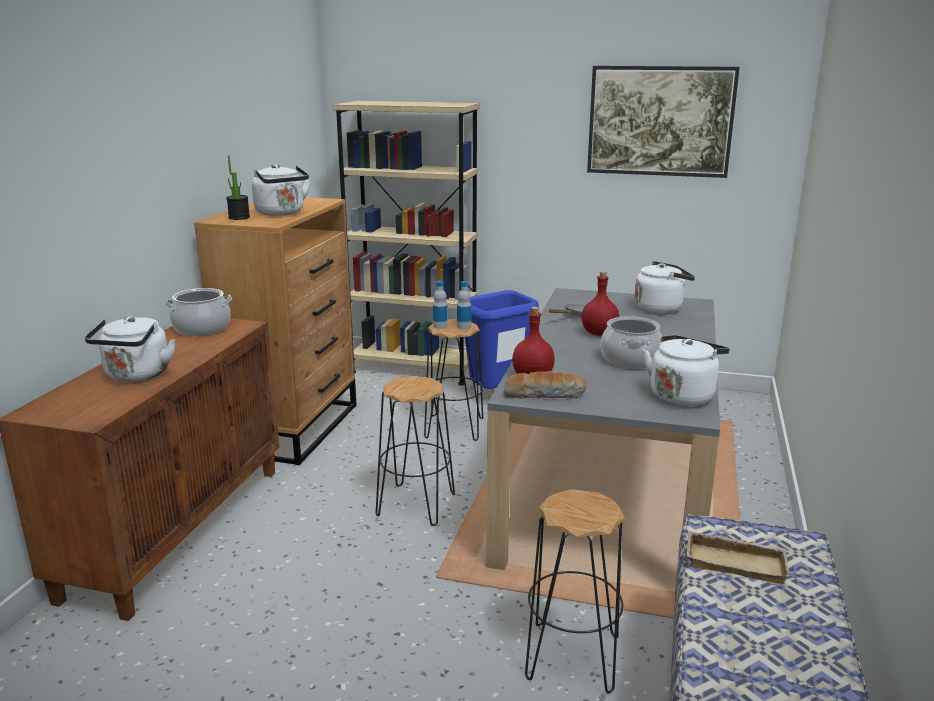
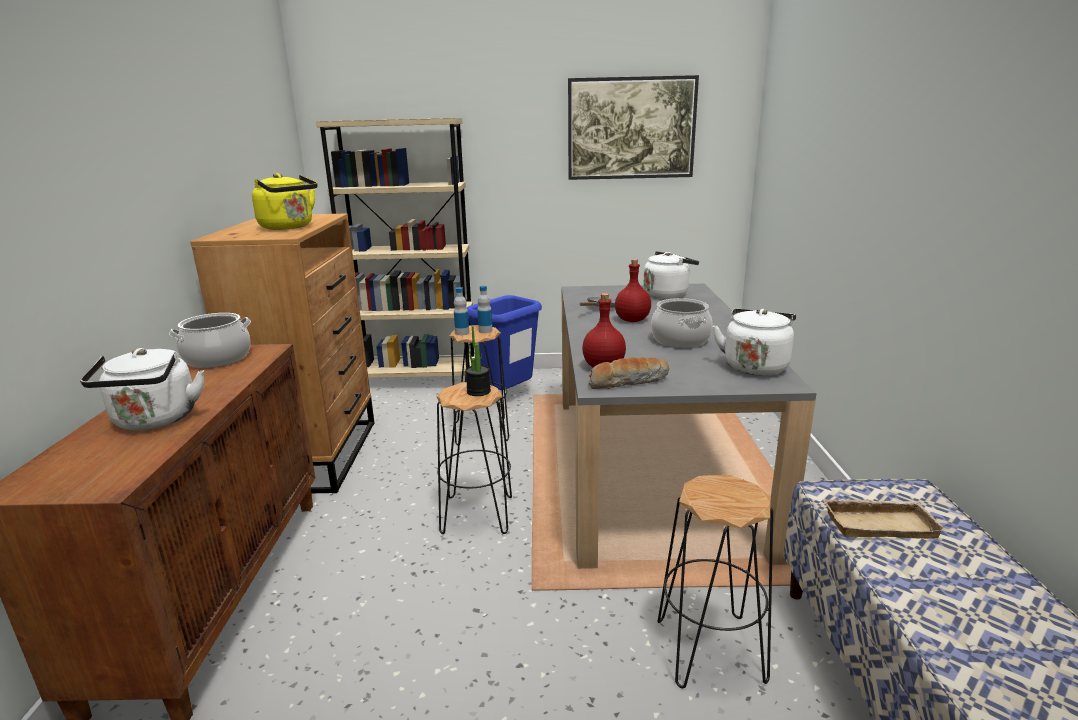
camera: 15 degrees left, 0 degrees up
(239, 217) = (242, 233): potted plant -> potted plant (478, 391)
(282, 213) = (289, 227): white kettle -> yellow kettle

